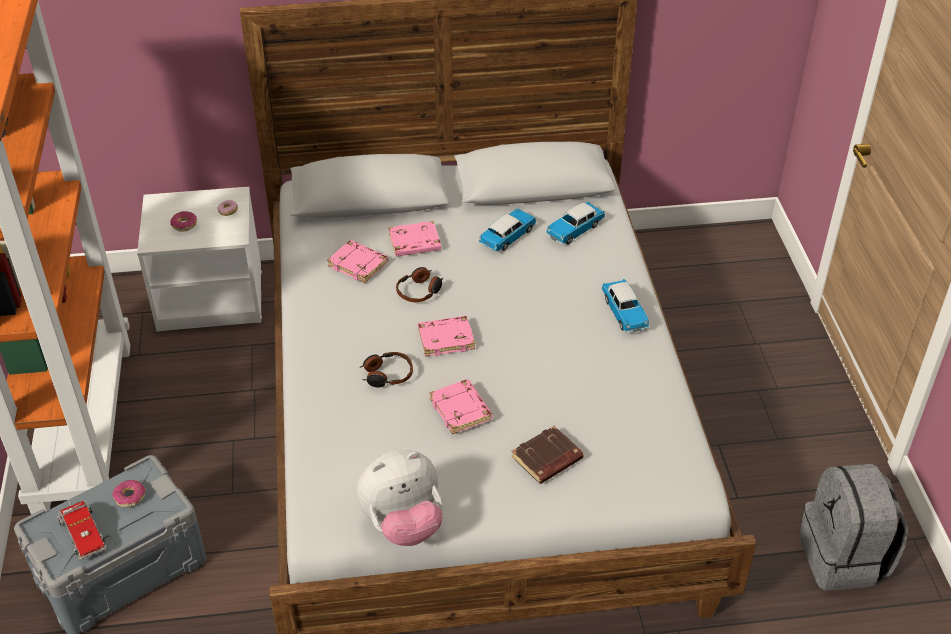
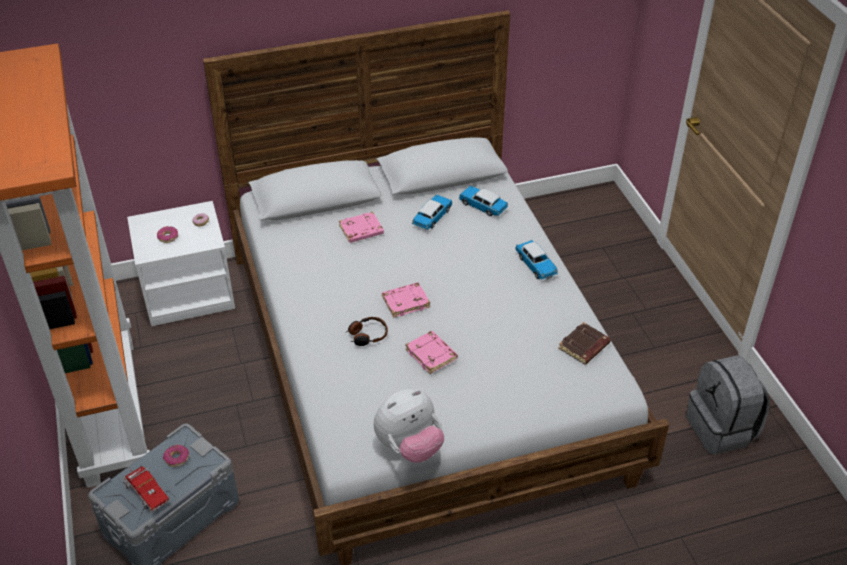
camera: 10 degrees left, 0 degrees up
(359, 264) = (322, 252): pink book -> none
(420, 291) = (375, 267): headphones -> none
(547, 459) = (506, 383): brown book -> brown book (584, 347)
(574, 230) = (482, 206): toy car -> toy car turned 90 degrees clockwise

